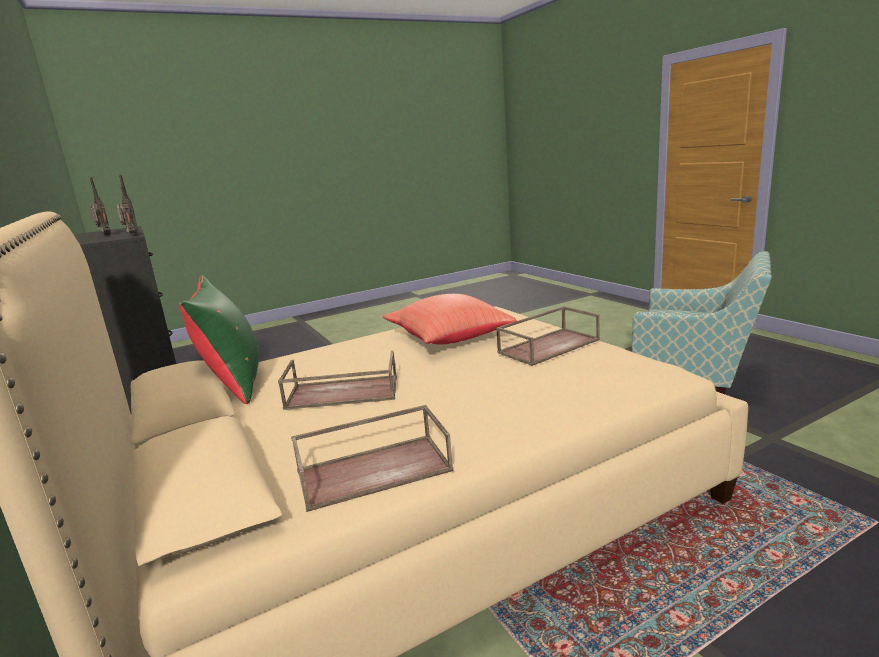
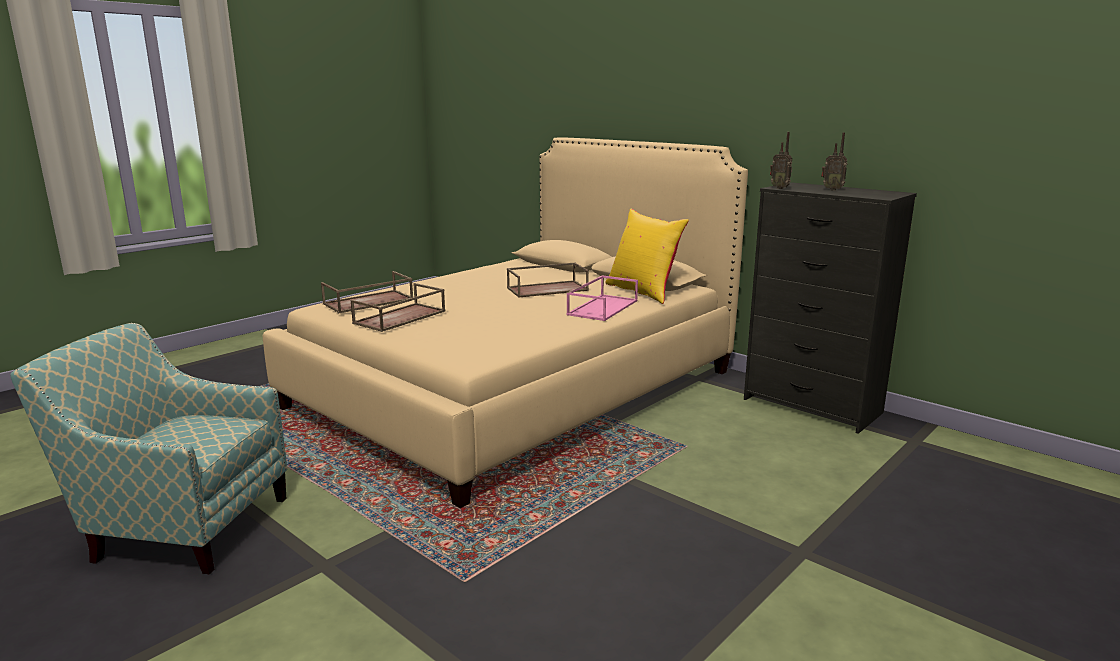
camera: 160 degrees right, 0 degrees up
(234, 383) = (643, 292): green pillow -> yellow pillow
(322, 357) = (602, 307): none -> pink tray
(375, 469) = (491, 270): brown tray -> brown tray (368, 302)
(447, 339) = (499, 325): red pillow -> none

